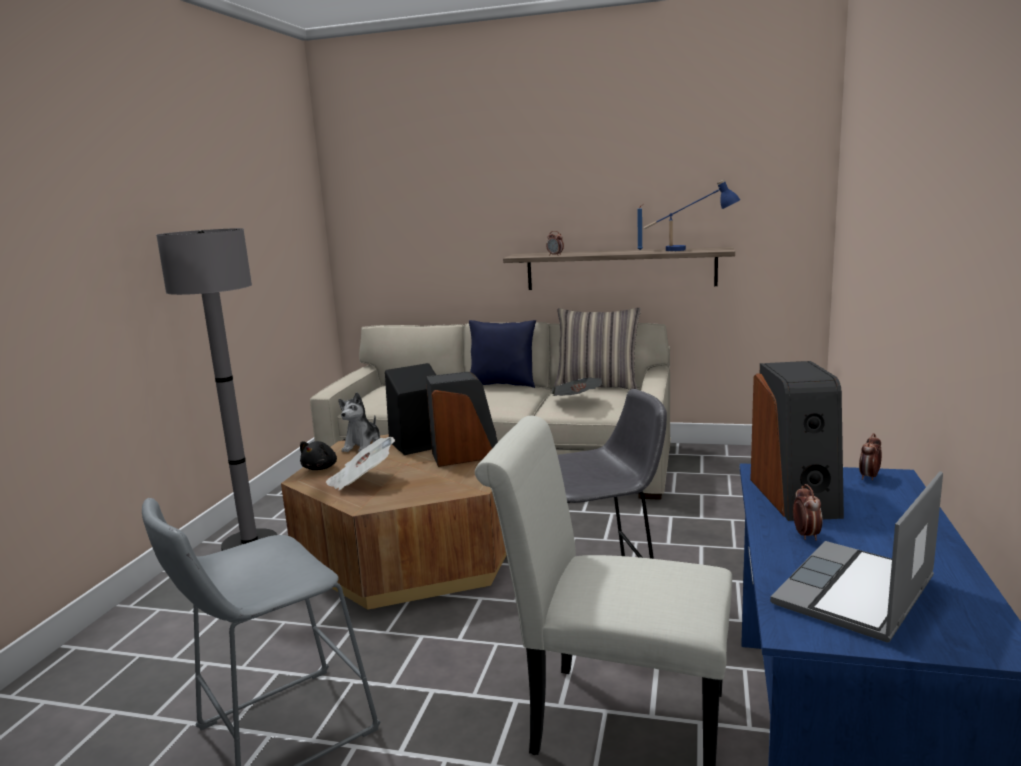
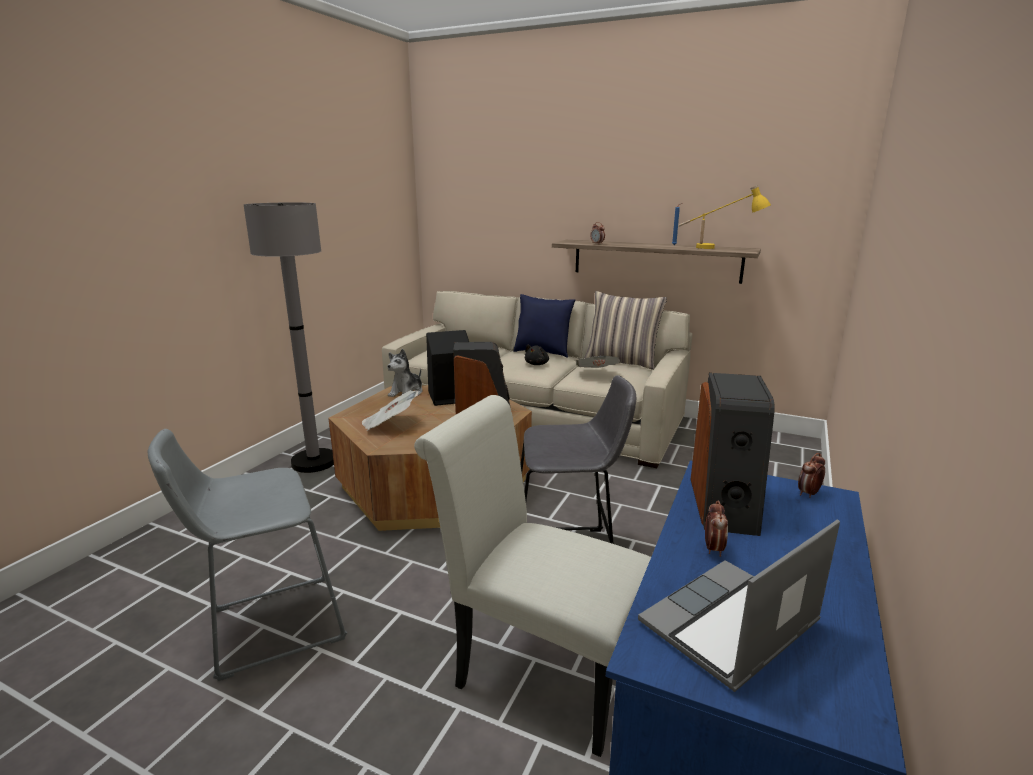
camera: 10 degrees right, 5 degrees up
(321, 468) = (365, 408): black plush toy -> black plush toy (537, 364)
(690, 249) = (719, 248): blue table lamp -> yellow table lamp

